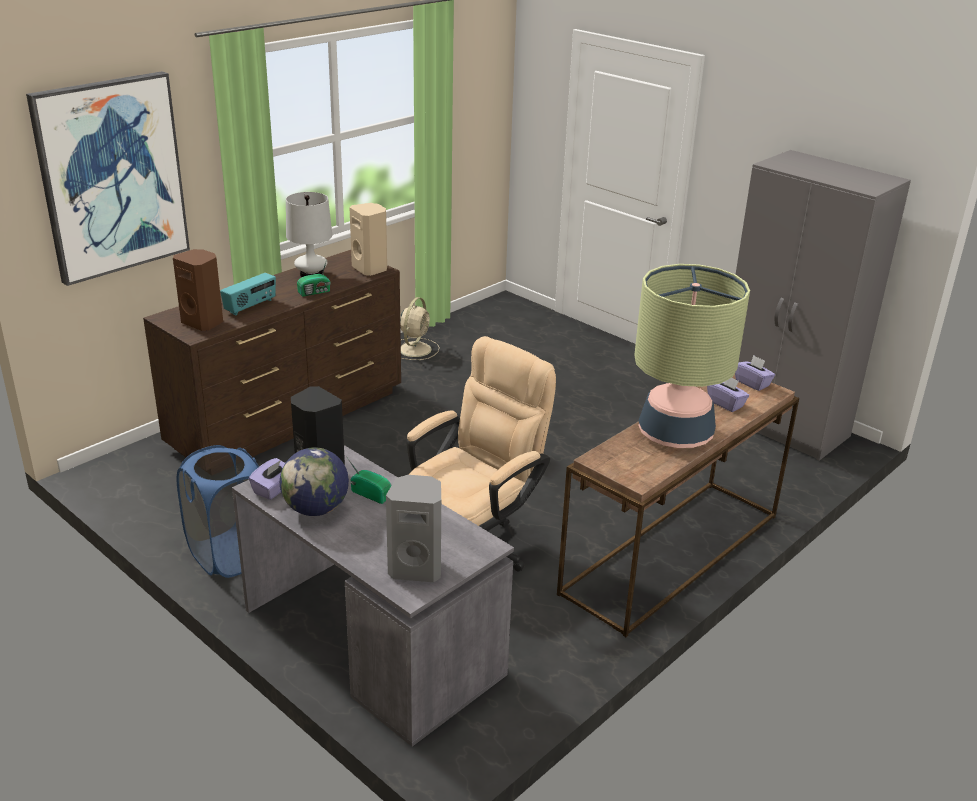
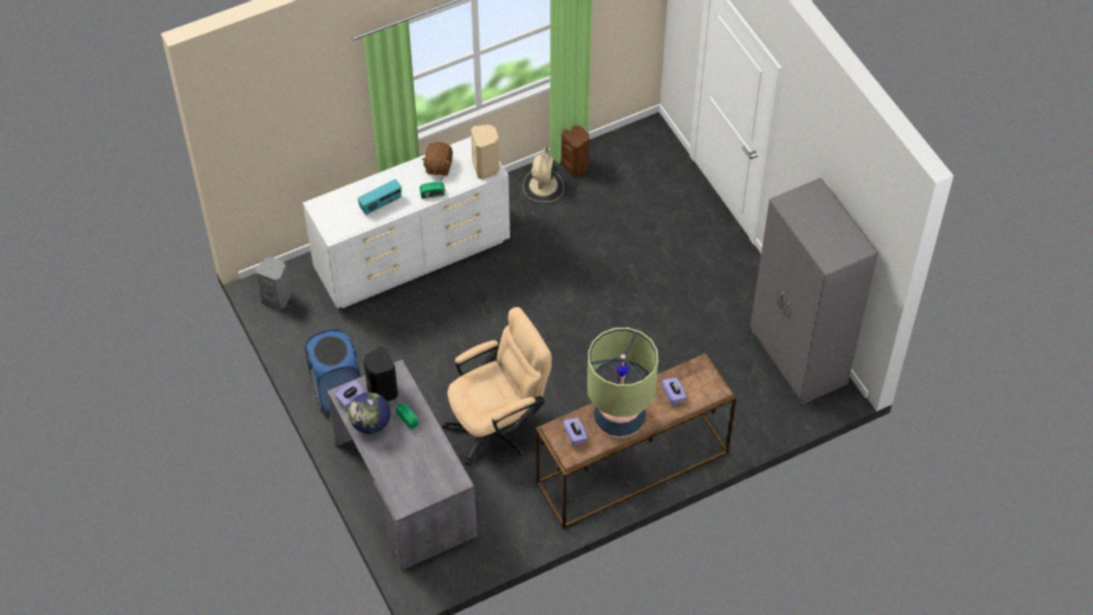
camera: 20 degrees right, 25 degrees up
(111, 177) = (286, 118): picture -> none
(204, 322) = (343, 219): brown speaker -> brown speaker (576, 166)
(290, 419) = (413, 257): brown dresser -> white dresser
(311, 274) = (438, 166): white table lamp -> brown plush toy
(415, 349) = (543, 186): beige fan -> beige fan turned 150 degrees clockwise
(416, 568) = (412, 488): grey speaker -> grey speaker (277, 297)
(752, 383) = (707, 377): purple tissue box -> purple tissue box (575, 436)

